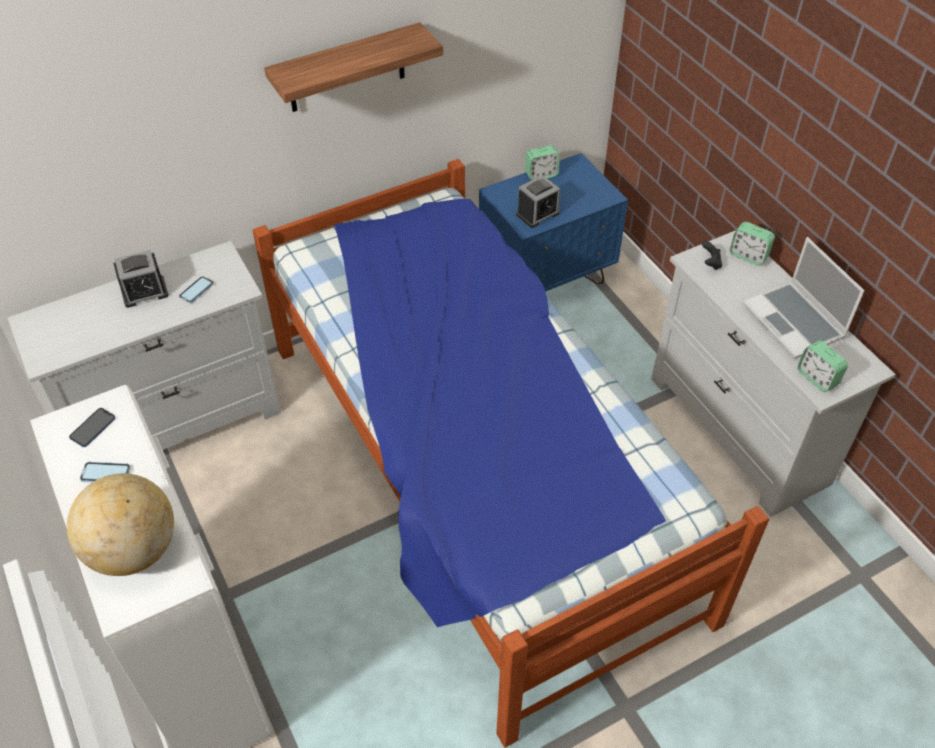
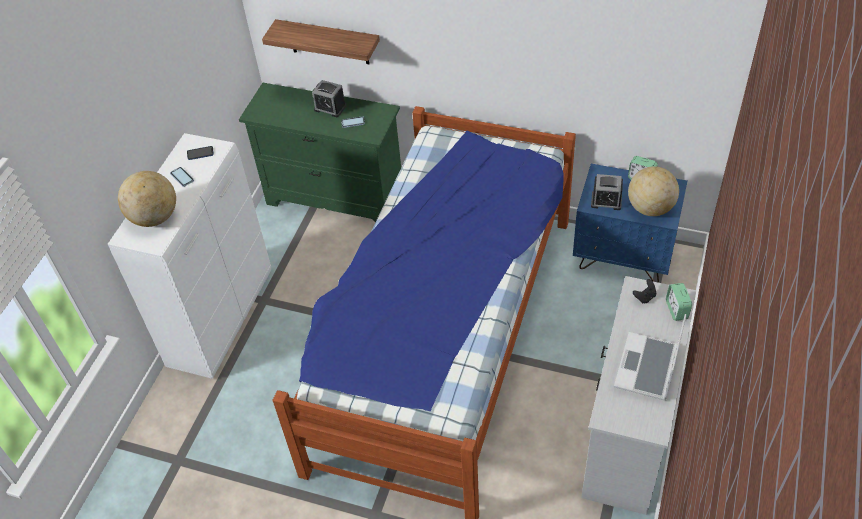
camera: 50 degrees right, 0 degrees up
(179, 423) = (335, 199): white dresser -> green dresser
(346, 69) = (497, 34): shelf -> shelf (329, 42)
(582, 195) = (650, 208): none -> globe
(817, 378) = (613, 408): alarm clock -> none

